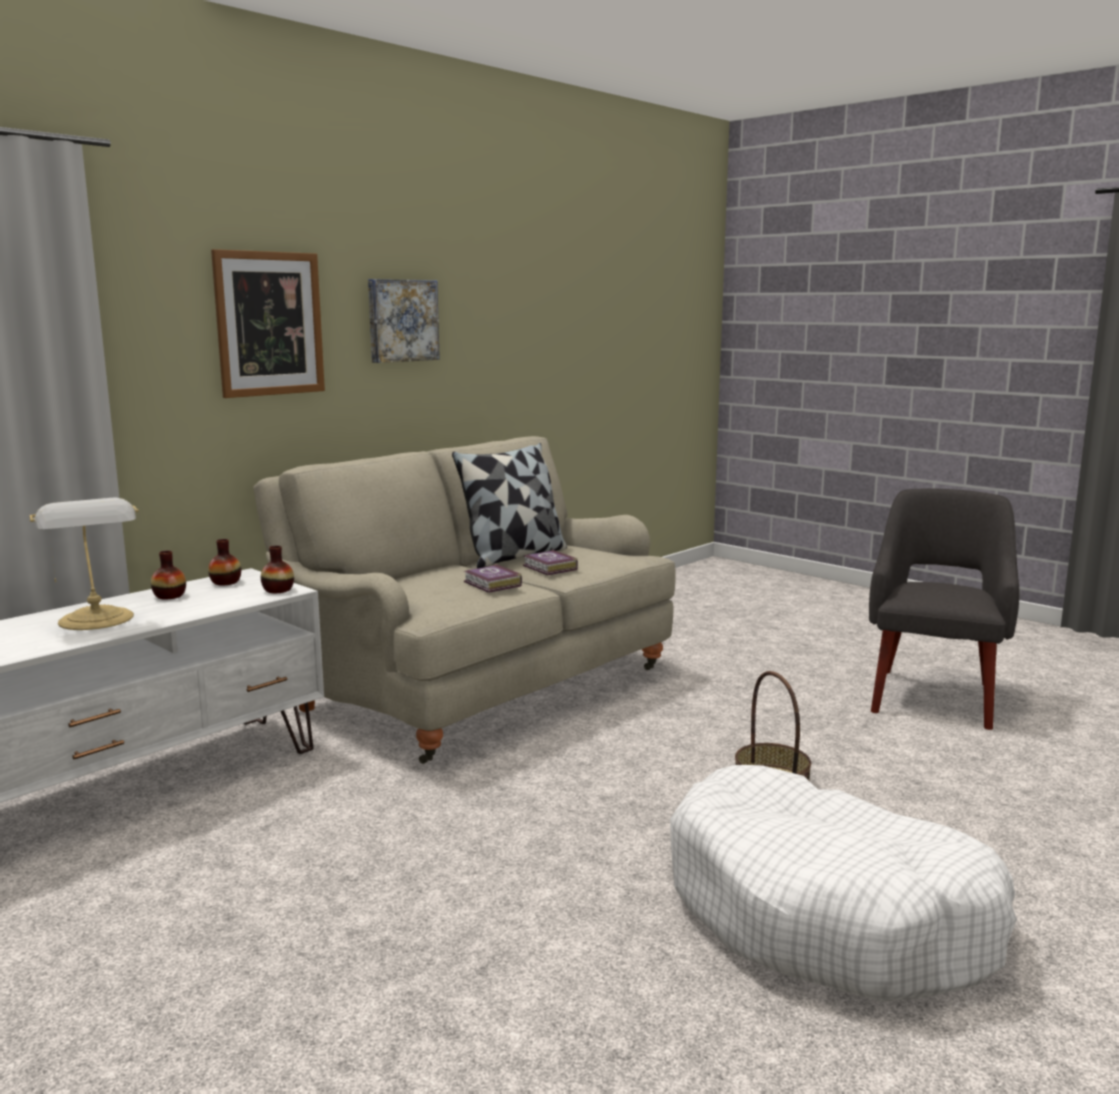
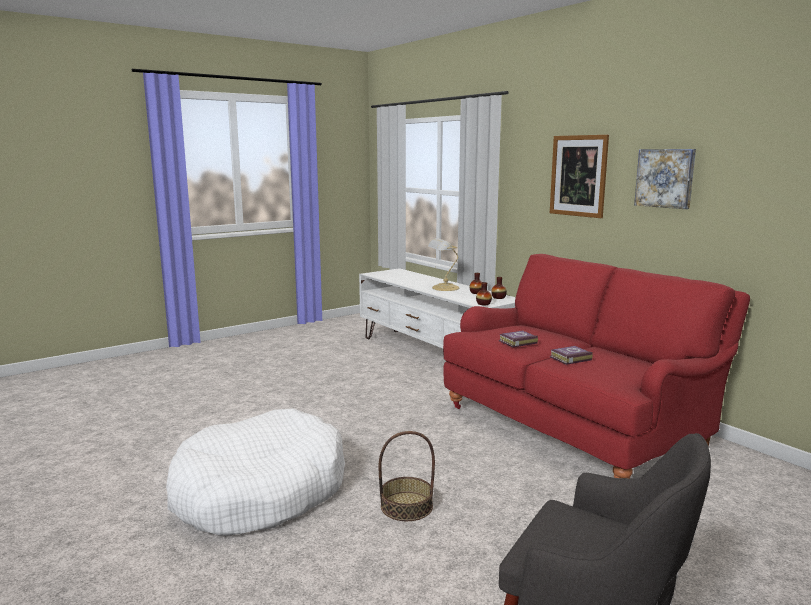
camera: 100 degrees right, 0 degrees up
(477, 684) = (577, 426): beige sofa -> red sofa
(514, 556) = (607, 353): pillow -> none

